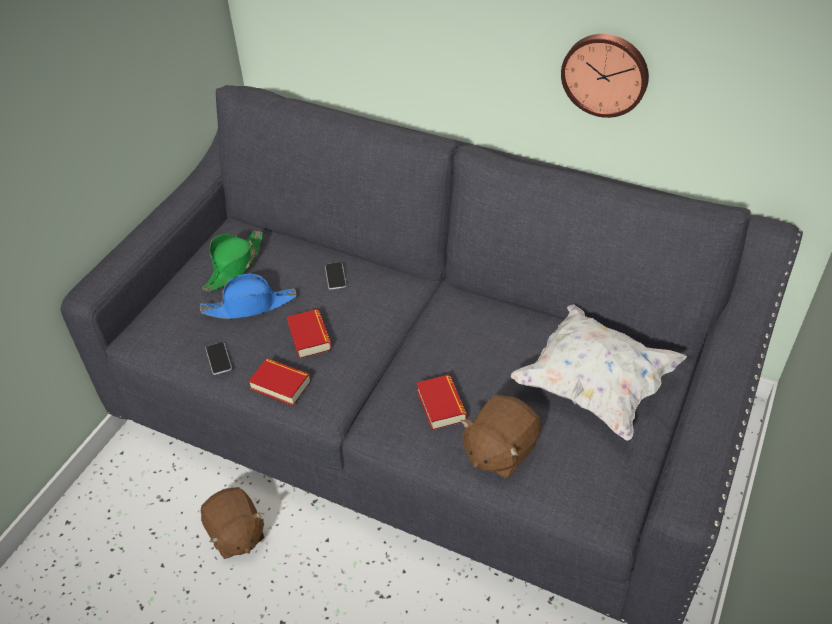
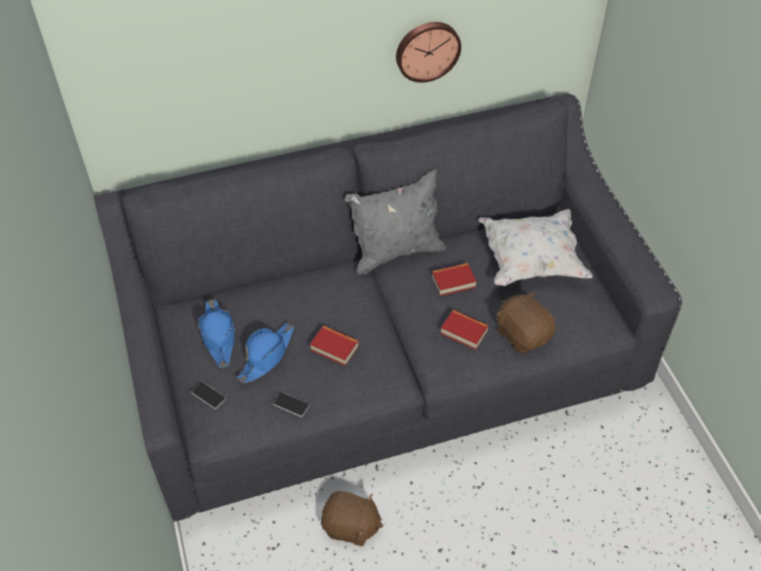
camera: 45 degrees left, 5 degrees up
(234, 266) = (218, 337): green hat -> blue hat
(280, 385) = (353, 391): book -> book (453, 282)
(335, 276) = (300, 296): phone -> phone (208, 395)
(467, 293) = (396, 252): none -> grey pillow
(499, 451) = (523, 334): brown plush toy -> brown plush toy turned 150 degrees clockwise

